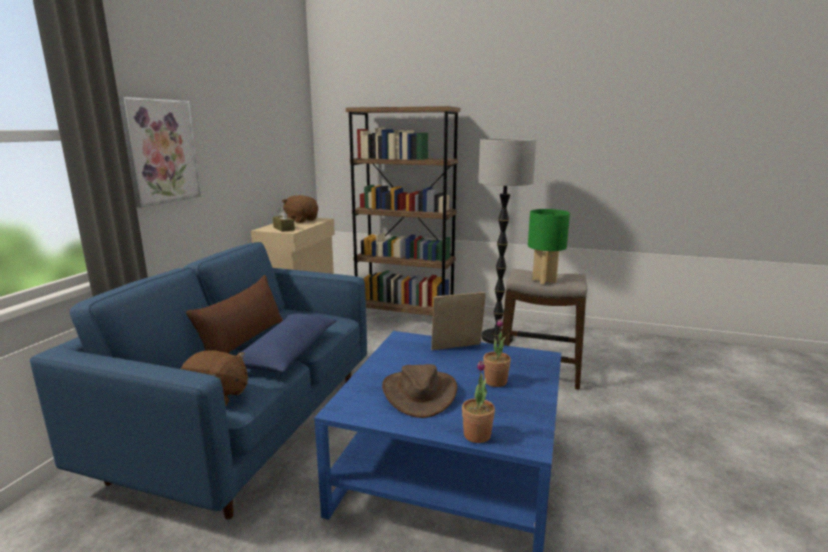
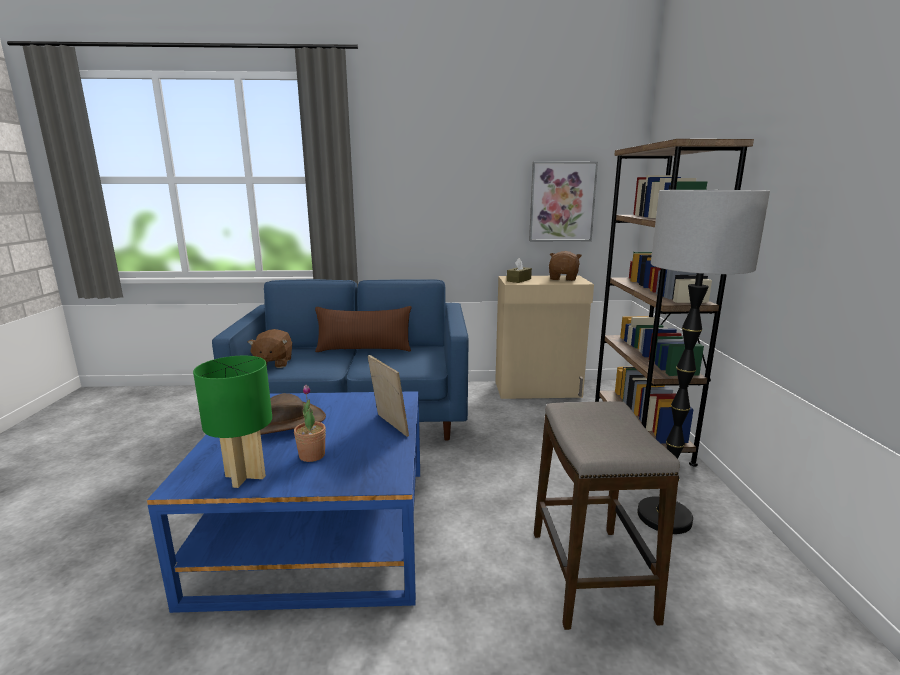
camera: 70 degrees right, 0 degrees up
(160, 151) = (401, 194): picture -> picture (562, 202)
(287, 353) = (350, 365): blue pillow -> none
(477, 435) = (204, 457): potted plant -> none
(544, 280) = (586, 426): green table lamp -> green table lamp (246, 476)

